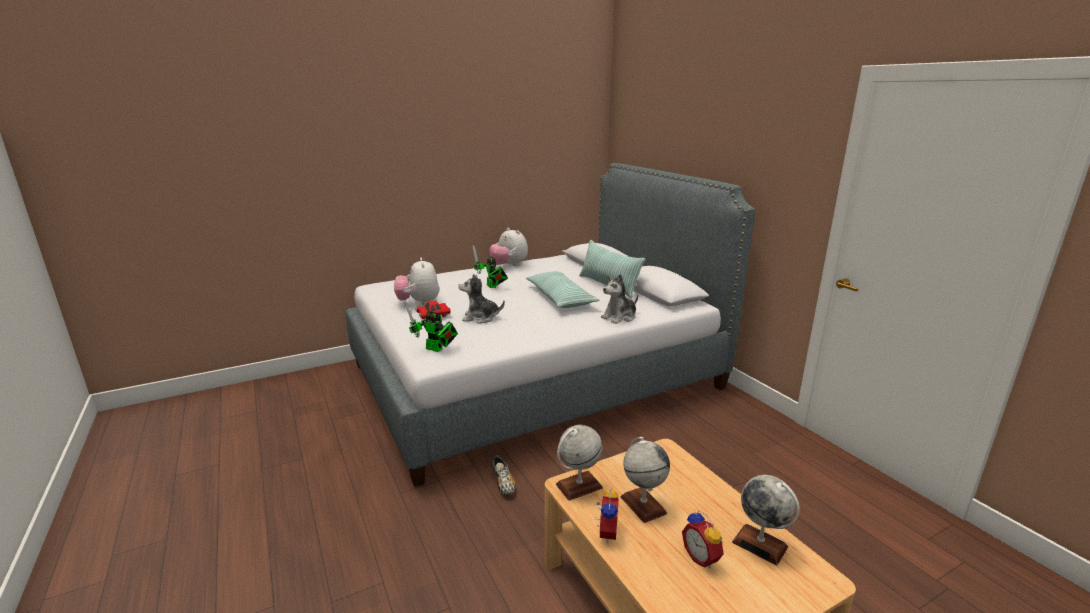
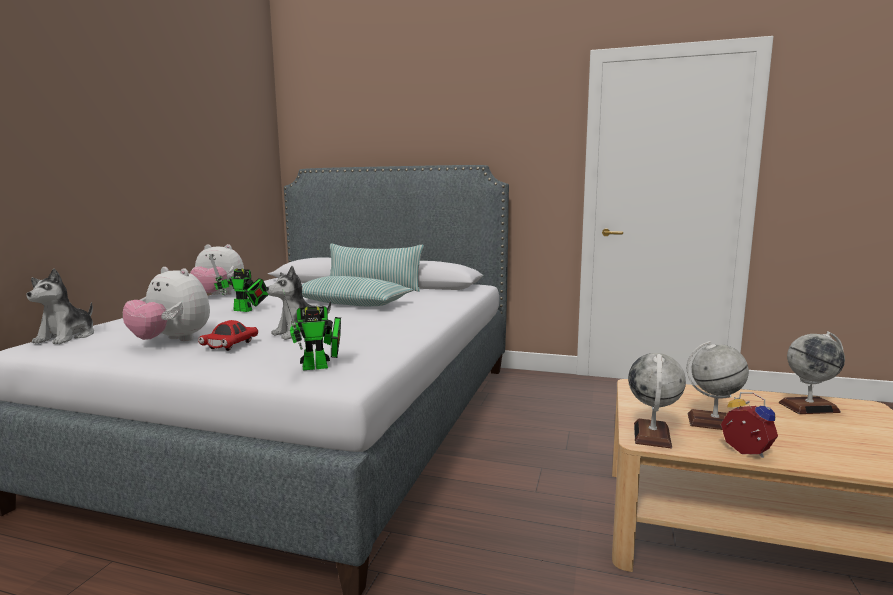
camera: 45 degrees left, 10 degrees down
(503, 483) = (456, 528): shoe -> none
(620, 317) = (443, 302): plush toy -> plush toy (67, 337)
(702, 557) = (813, 430): alarm clock -> none

